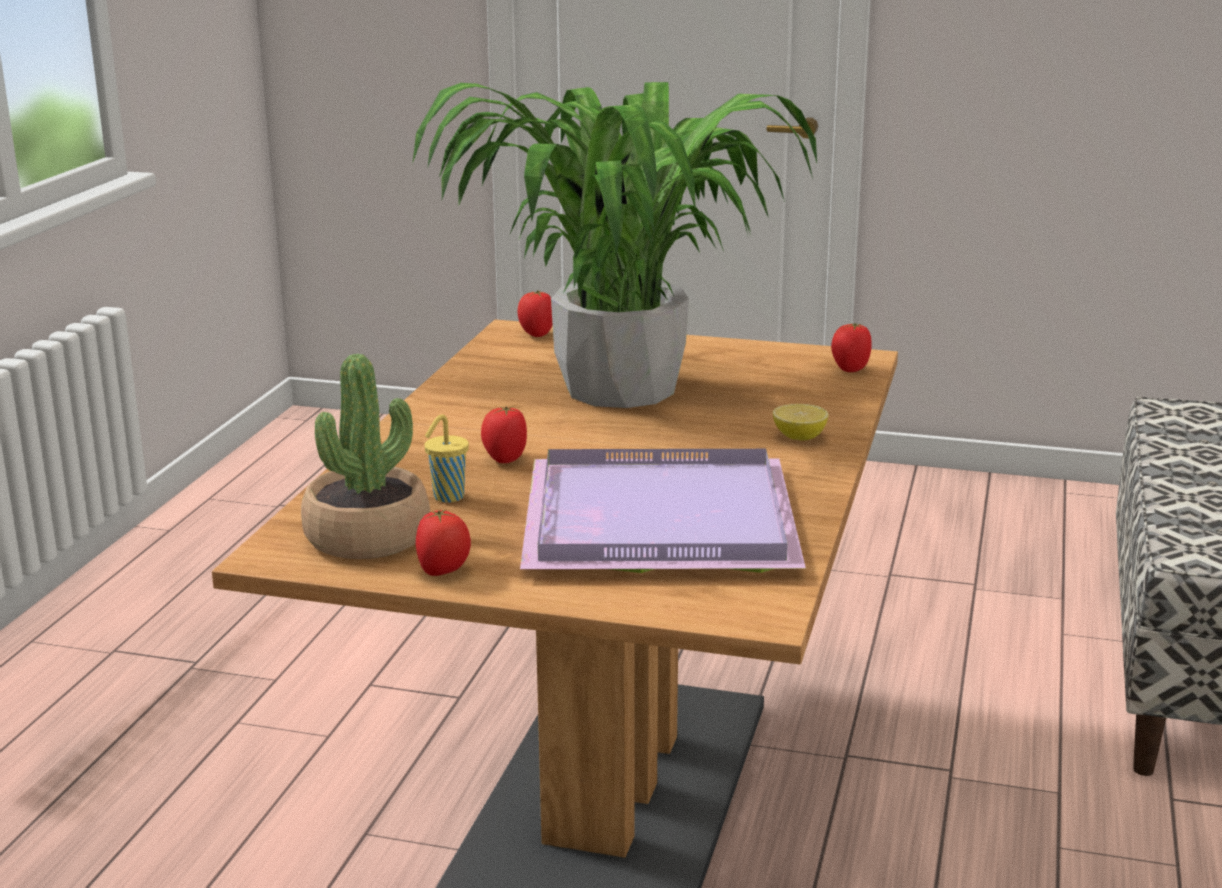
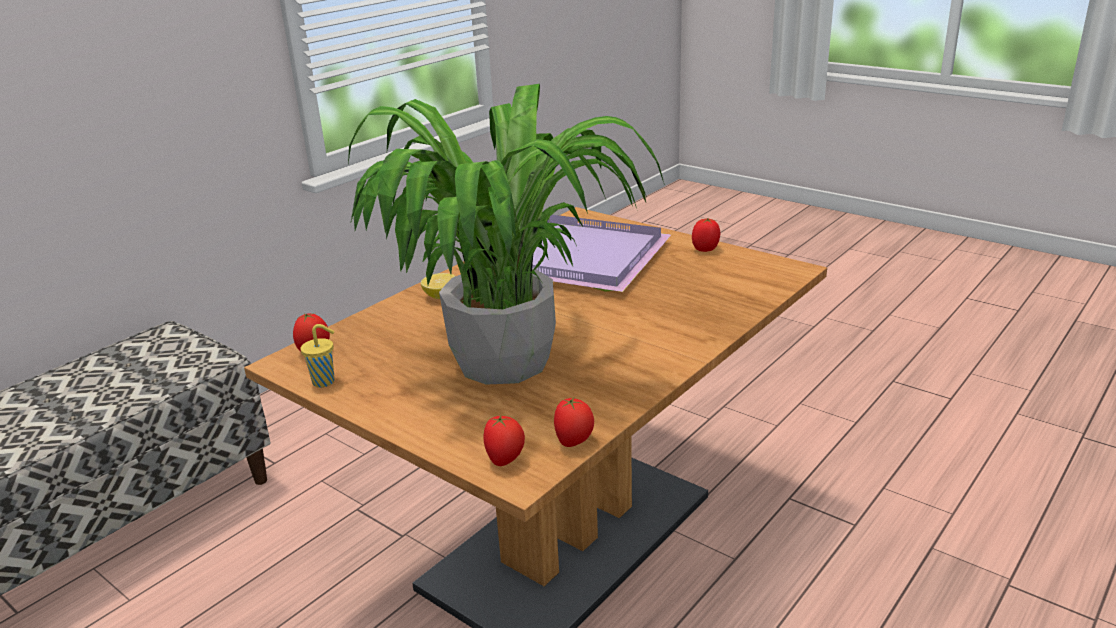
camera: 155 degrees left, 5 degrees up
(367, 537) = (740, 271): potted plant -> none
(447, 497) = (686, 288): yellow cup -> yellow cup (325, 381)
(505, 459) = (635, 309): tomato -> tomato (574, 442)

